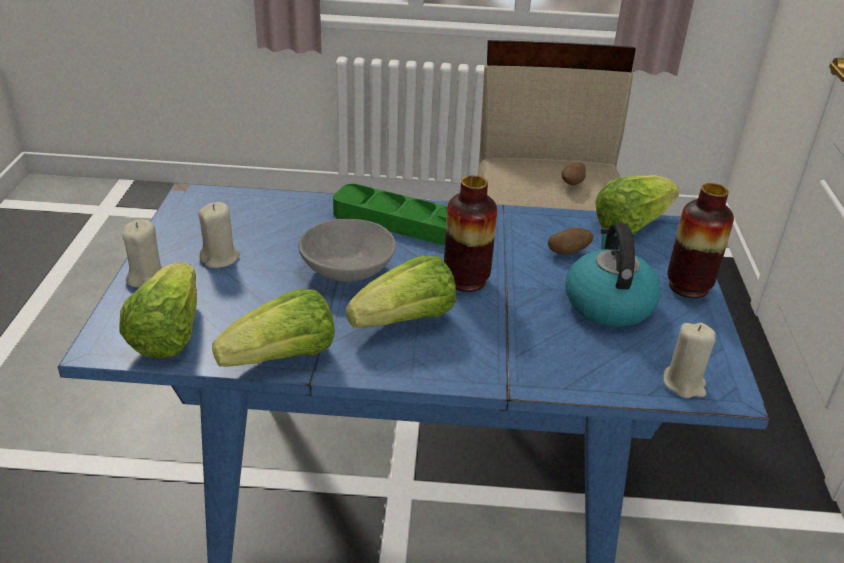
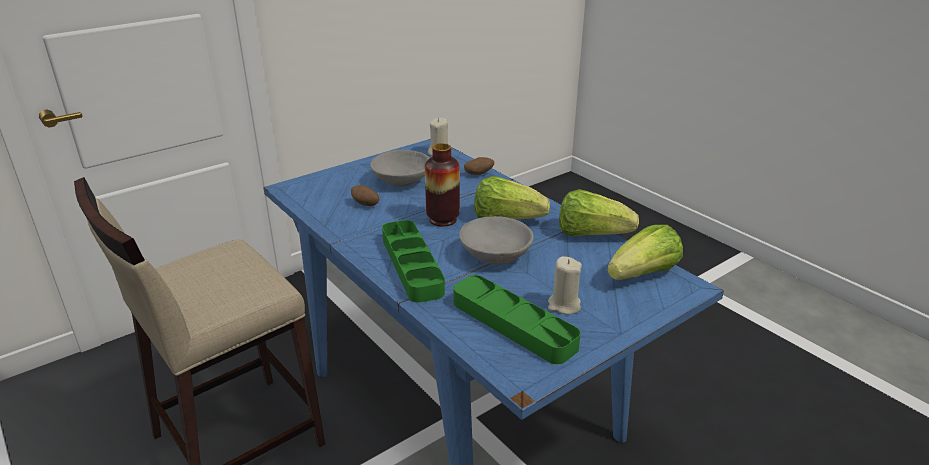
camera: 130 degrees left, 5 degrees down
(146, 278) = (629, 317): beige candle -> none
(246, 223) = (513, 324): none -> green tray
(572, 184) = (217, 267): potato -> potato (479, 174)
(608, 303) = (402, 181): kettle -> grey bowl
(631, 225) = (301, 198): lettuce -> none
(688, 287) = (354, 169): vase -> none

